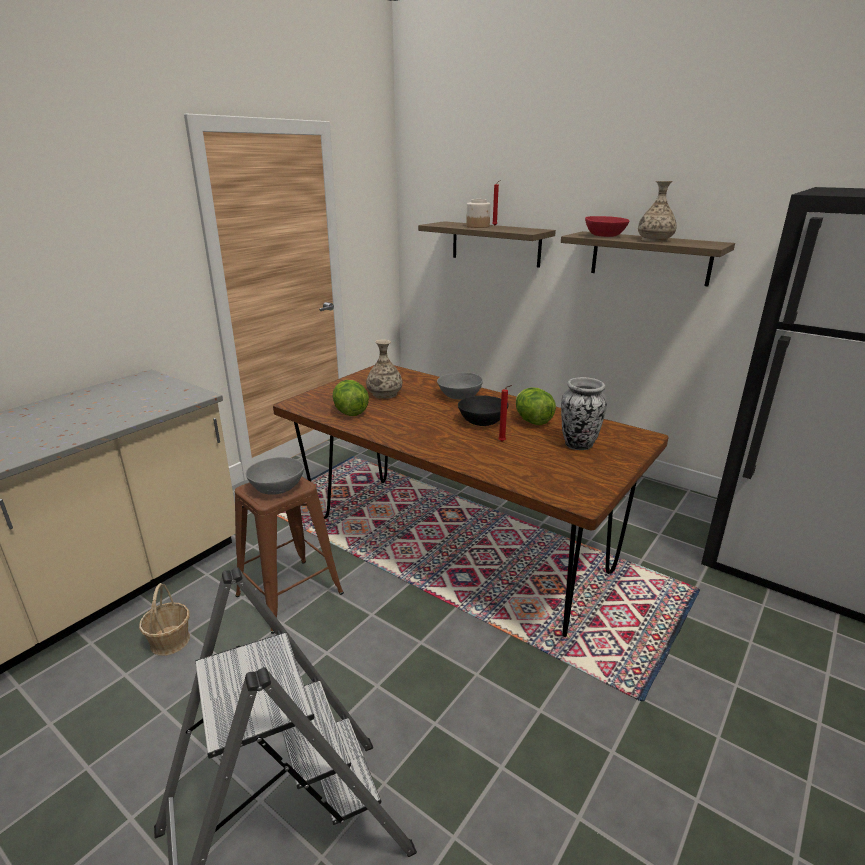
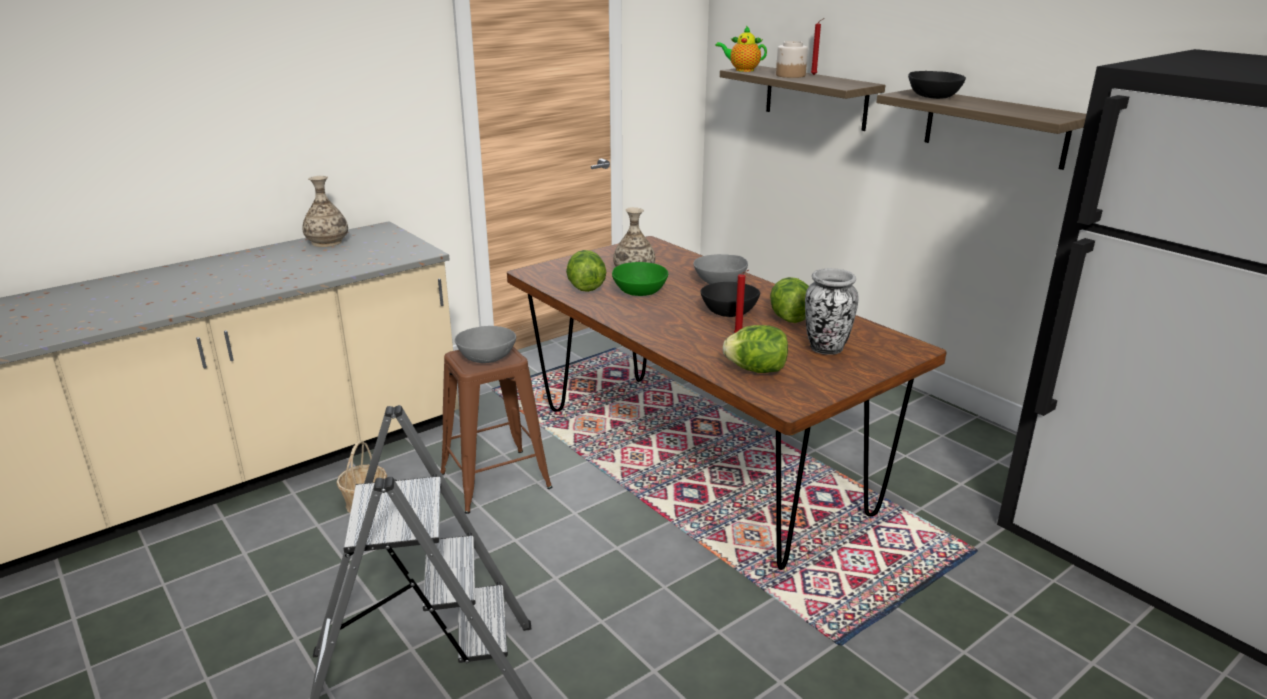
camera: 15 degrees right, 0 degrees up
(399, 411) = (640, 292): none -> green bowl
(436, 224) = (742, 70): none -> teapot
(536, 472) = (756, 370): none -> lettuce
(605, 236) = (934, 97): red bowl -> black bowl
(654, 240) = (990, 106): vase -> vase (327, 242)

